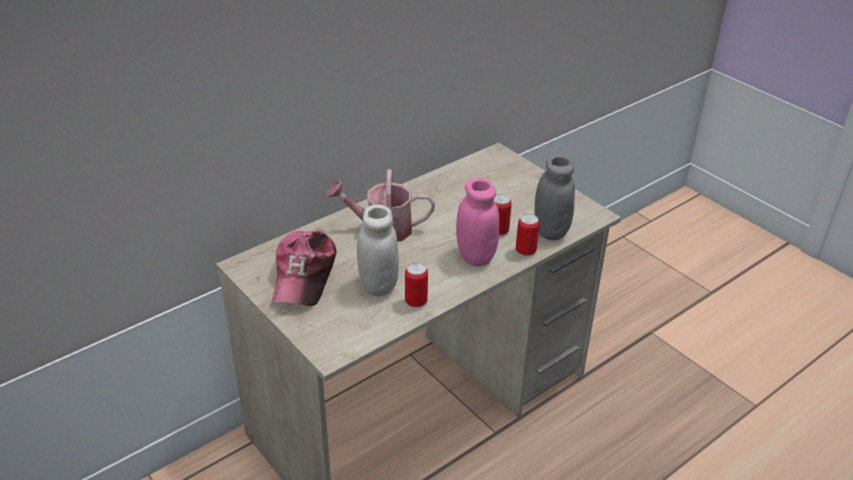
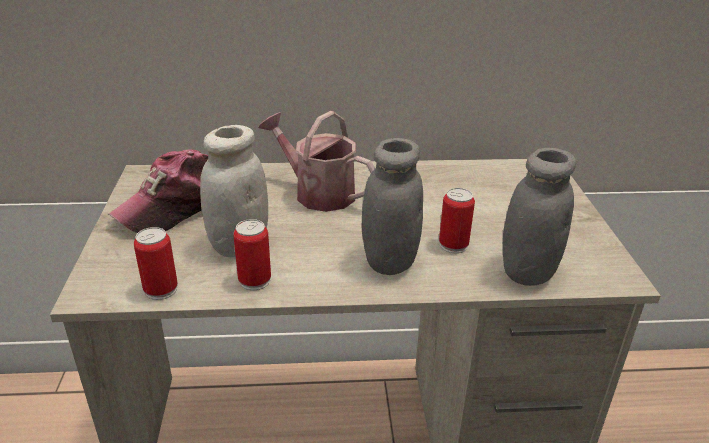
camera: 35 degrees right, 5 degrees down
(475, 257) = (389, 261): pink jar -> grey jar
(525, 251) = (464, 282): can -> can (161, 289)

